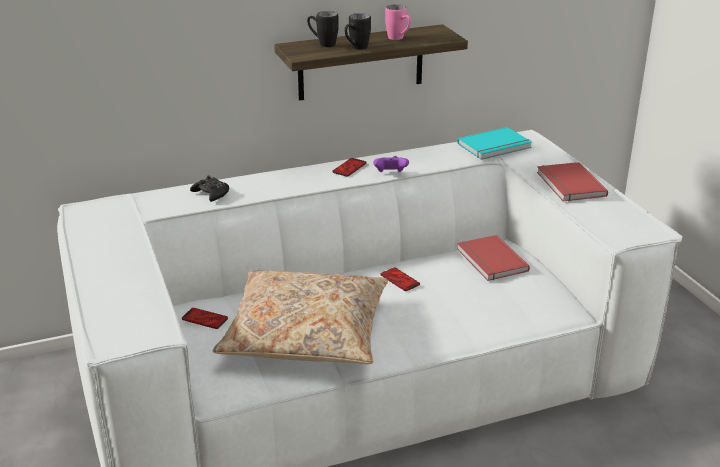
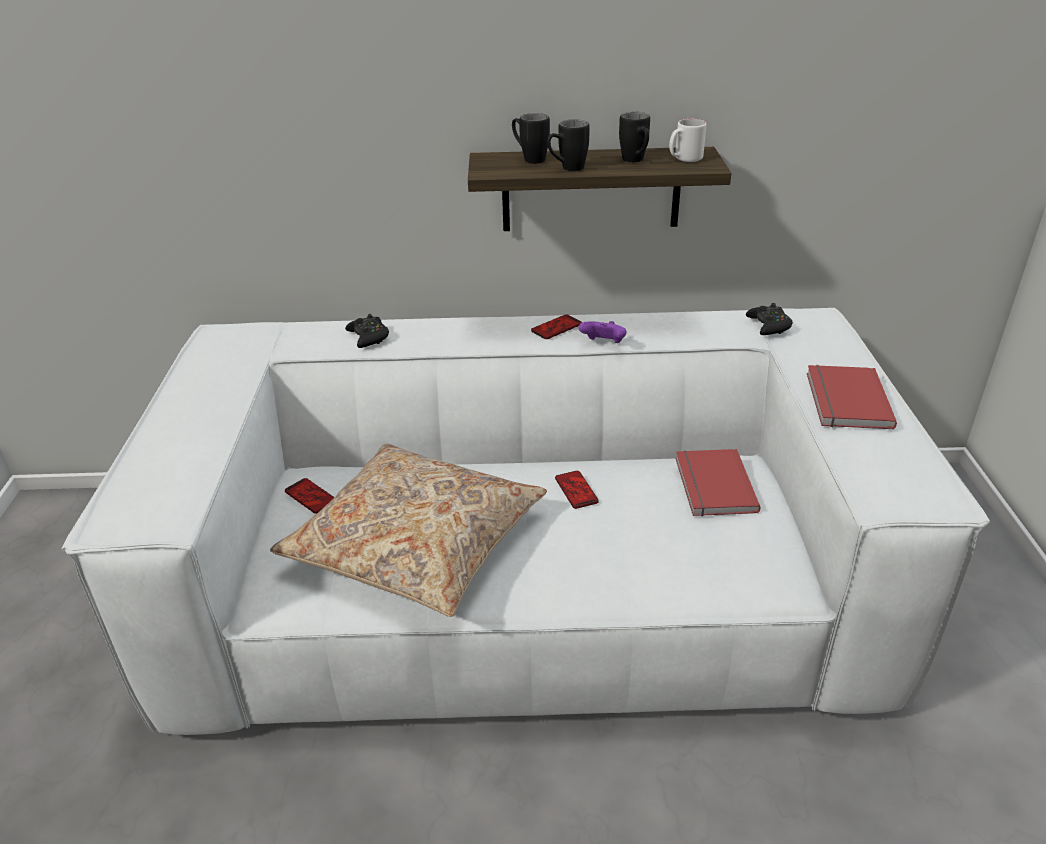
camera: 20 degrees right, 5 degrees up
(399, 39) = (636, 161): pink mug -> black mug
(430, 35) = (684, 159): none -> white mug
(495, 146) = (768, 326): turquoise book -> black game controller

